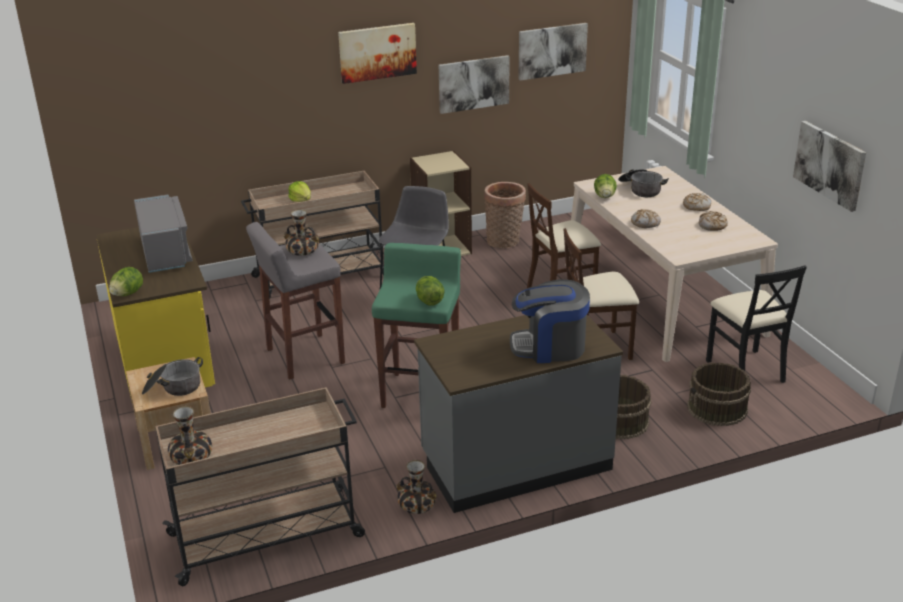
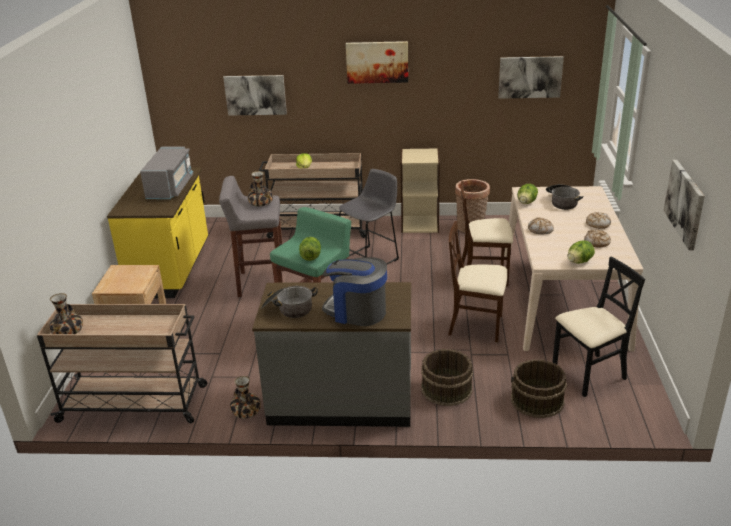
camera: 25 degrees right, 0 degrees up
(127, 294) = (121, 211): lettuce -> lettuce (579, 262)
(173, 388) = (127, 283): cooking pot -> cooking pot (288, 309)
(473, 83) = (458, 96): picture -> picture (255, 95)
(745, 370) = (589, 374): black chair -> black chair turned 120 degrees counterclockwise

